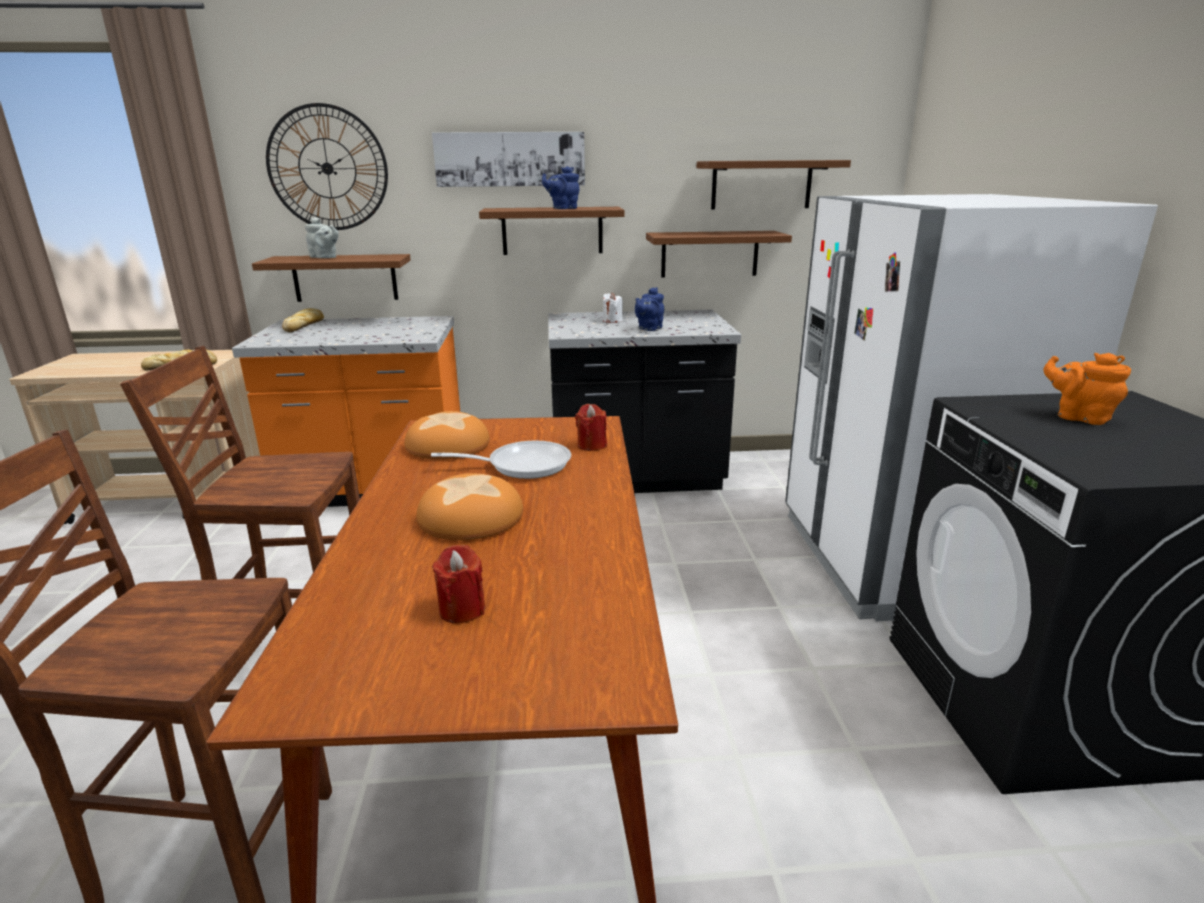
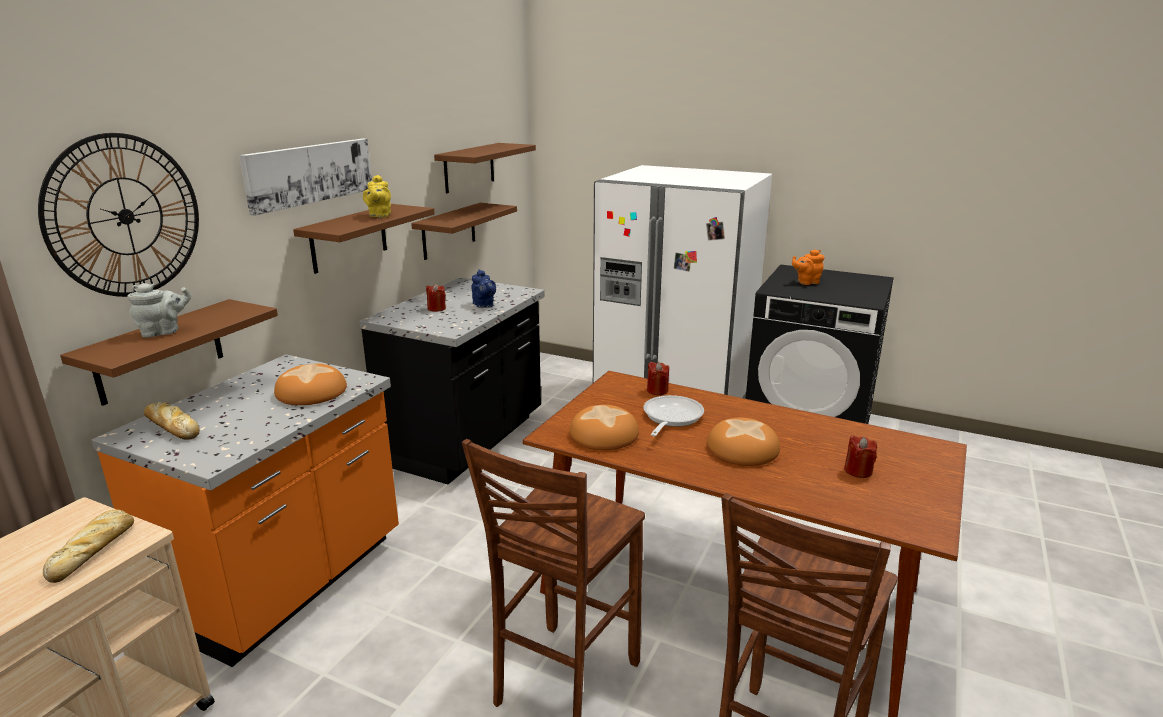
camera: 60 degrees left, 0 degrees up
(387, 334) = (312, 392): none -> bread
(563, 208) = (379, 215): blue teapot -> yellow teapot
(612, 321) = (436, 308): white candle -> red candle

